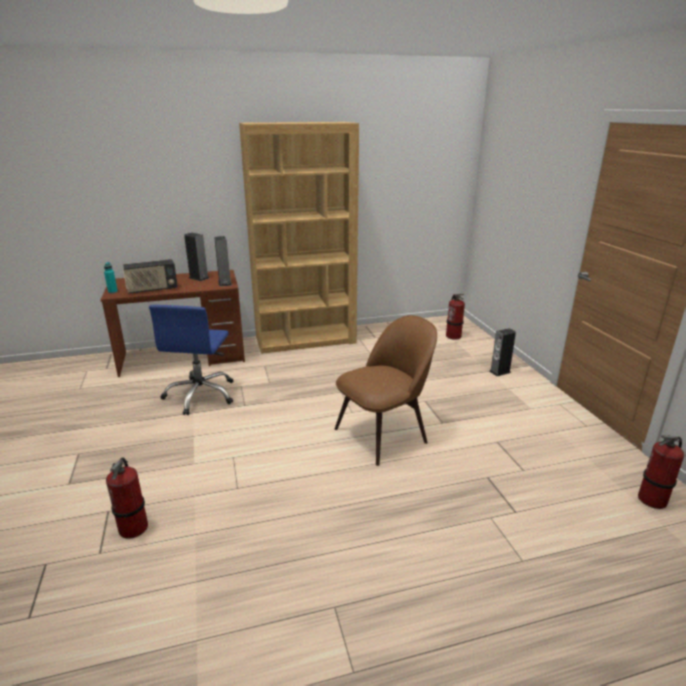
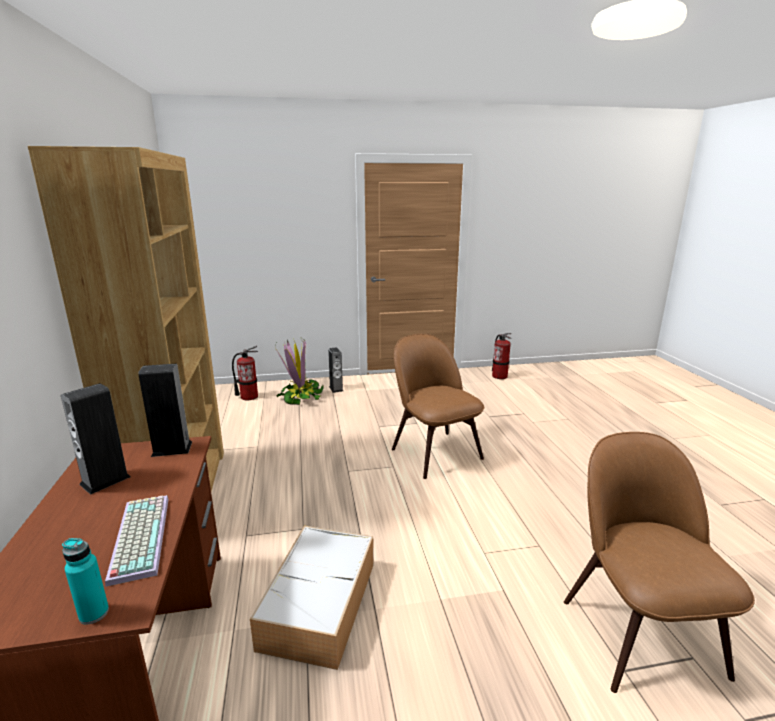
camera: 85 degrees left, 5 degrees down
(134, 527) = (637, 631): fire extinguisher -> brown chair
(152, 290) = (138, 537): radio -> keyboard
(201, 395) = (319, 605): blue office chair -> storage box
(468, 357) = (300, 396): none -> potted plant

